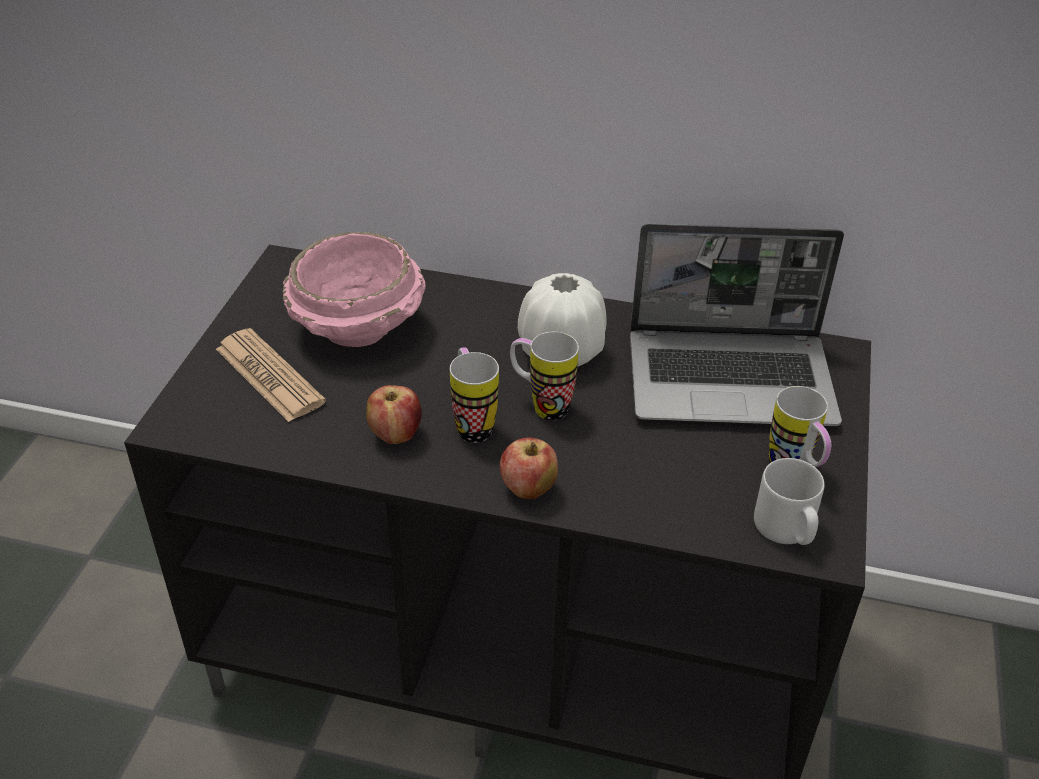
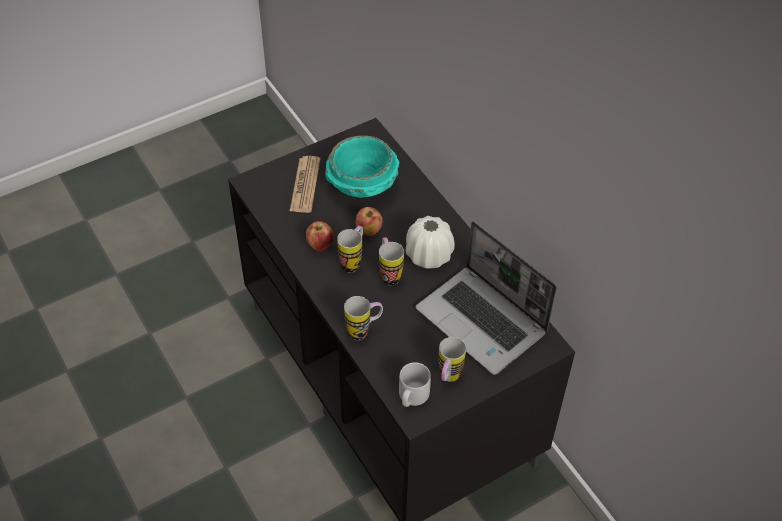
camera: 45 degrees right, 10 degrees up
(358, 328) = (362, 186): pink bowl -> turquoise bowl
(528, 489) = (339, 304): apple -> apple (368, 230)
(609, 497) = (364, 331): none -> mug

